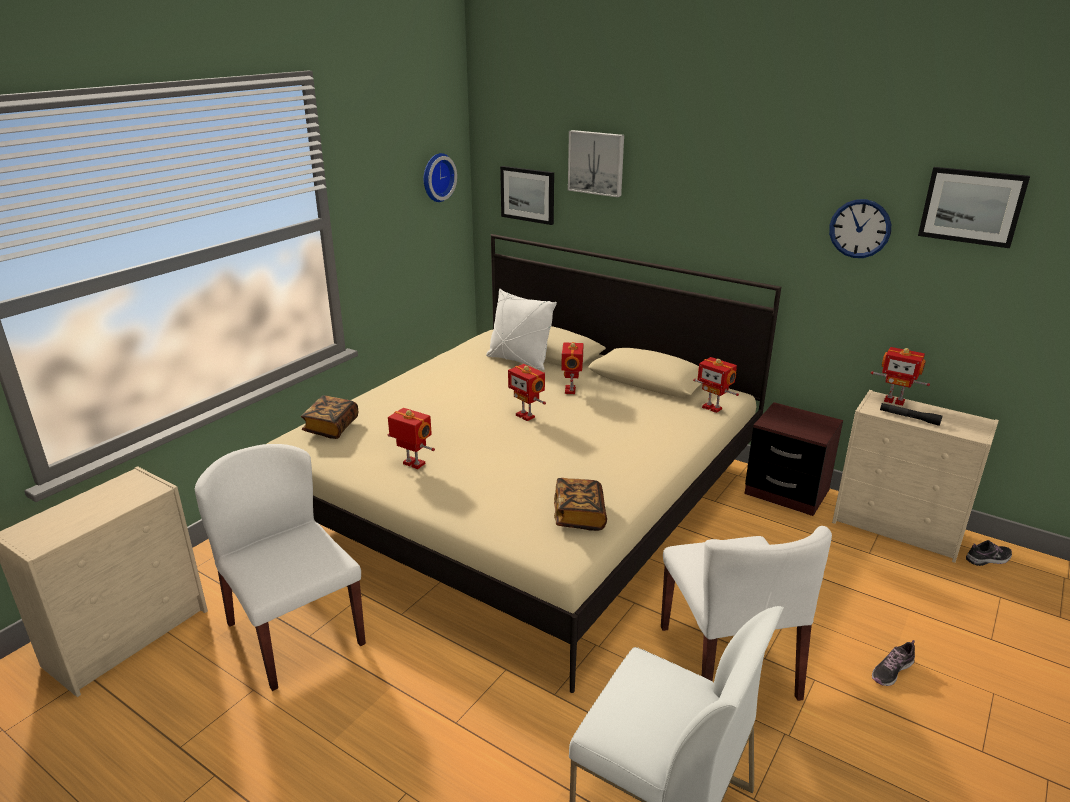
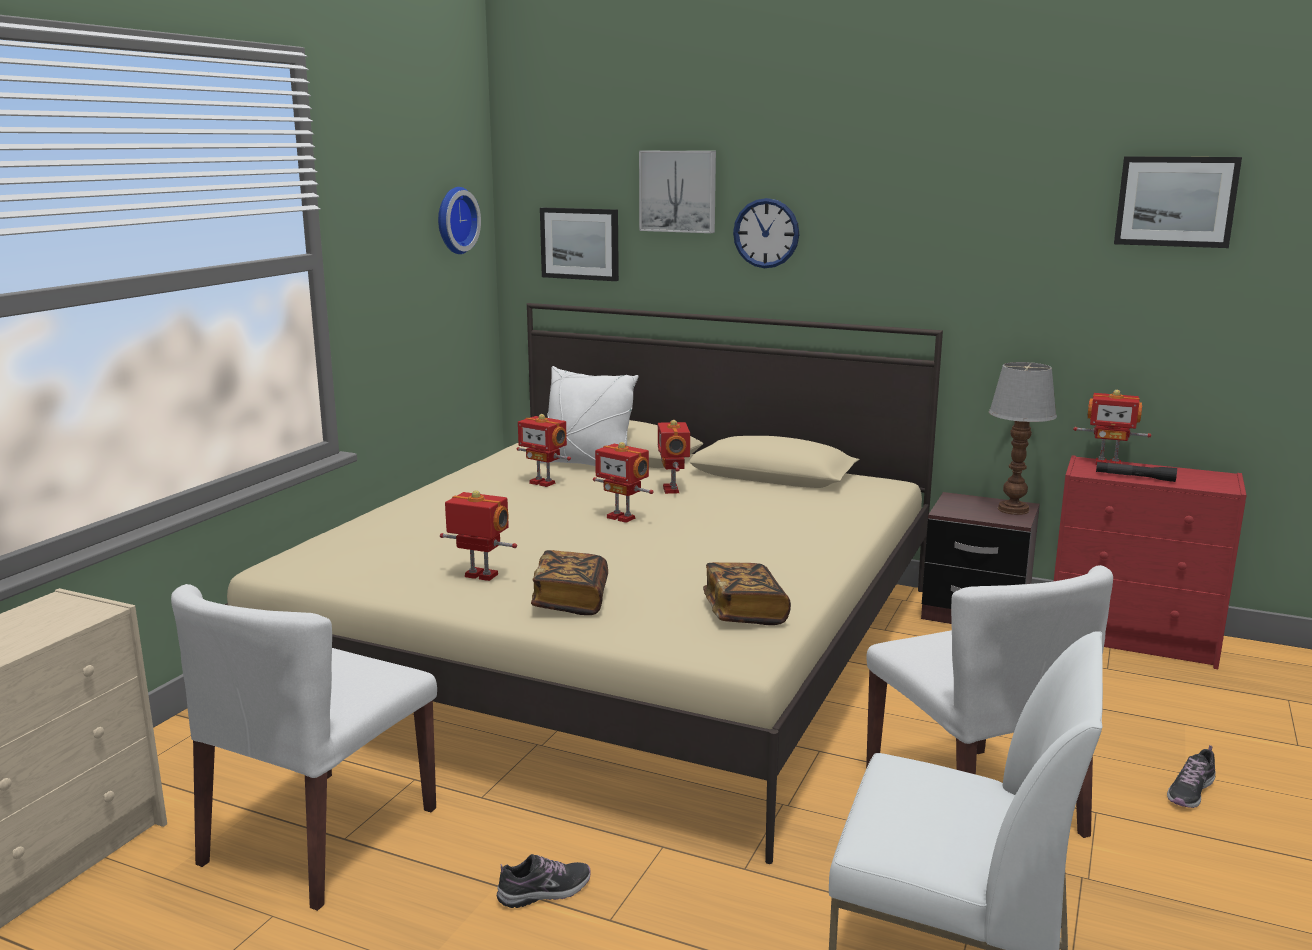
camera: 10 degrees left, 10 degrees down
(295, 633) = (320, 836): white chair -> white chair turned 105 degrees counterclockwise
(331, 427) = (340, 545): book -> book (570, 601)
(712, 408) = (871, 496): toy robot -> toy robot (543, 483)
(819, 425) = (1012, 510): none -> table lamp
(860, 228) = (1038, 243): wall clock -> wall clock (766, 233)
(899, 528) = (1133, 640): beige dresser -> red dresser
(988, 559) = (1256, 662): shoe -> shoe (545, 892)

